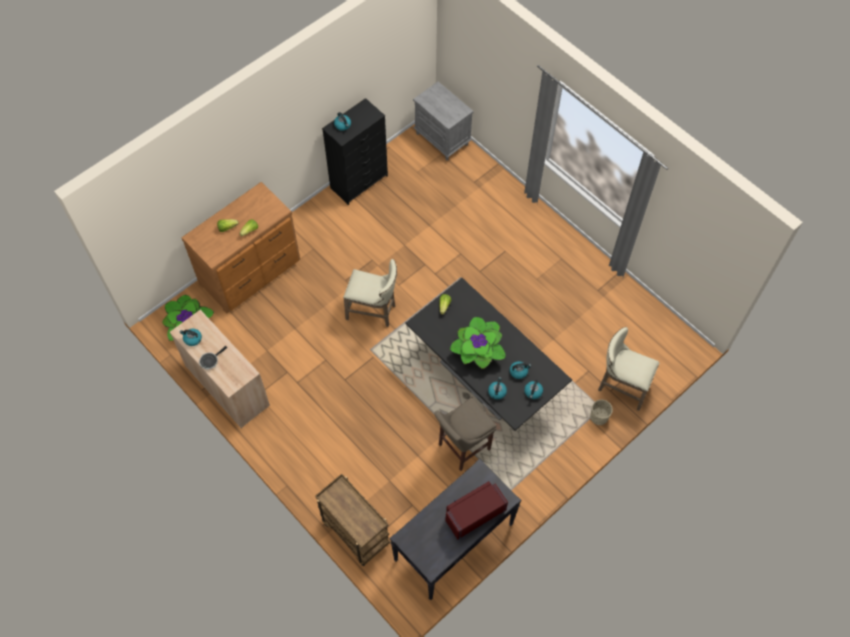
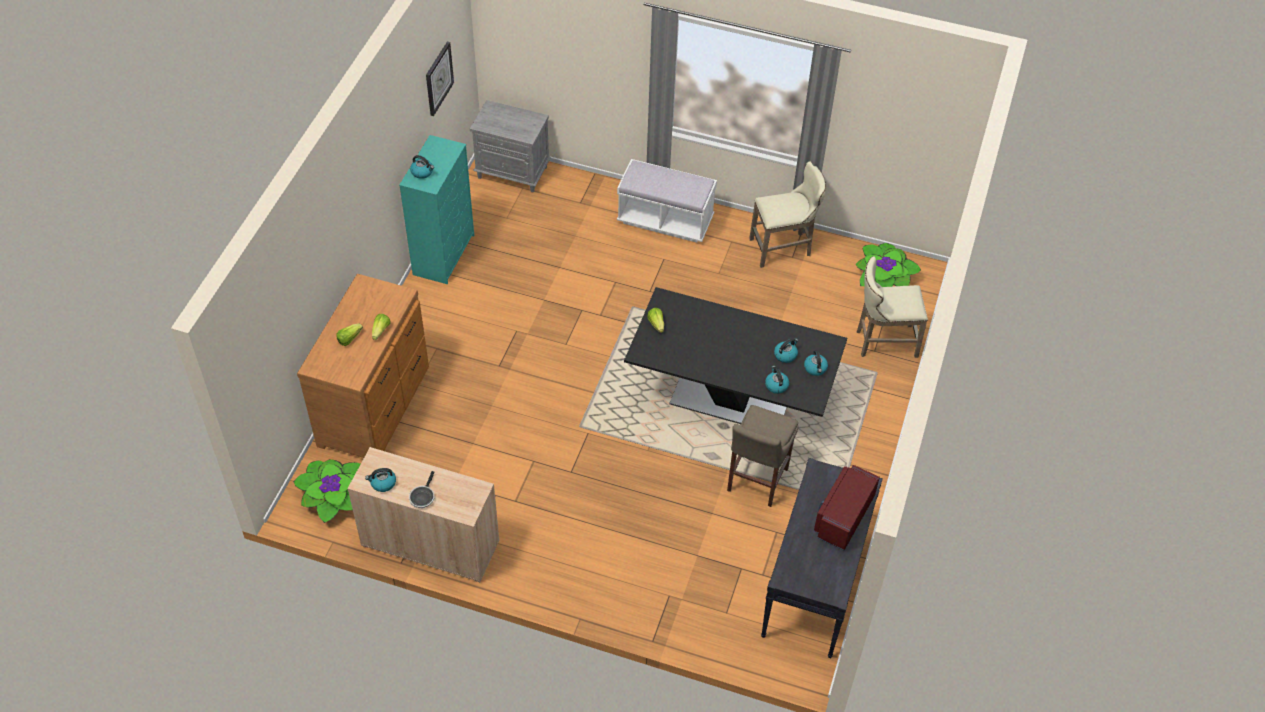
camera: 30 degrees left, 10 degrees down
(354, 532) = (695, 630): brown cart -> none
(359, 181) = (444, 254): black dresser -> turquoise dresser
(373, 312) = (556, 385): beige stool -> beige stool (784, 248)
(385, 60) = (438, 78): none -> wall clock
(478, 349) = (726, 352): potted plant -> potted plant (883, 278)
(524, 221) = (665, 220): none -> white bench
(599, 417) = (881, 382): beige planter -> none

